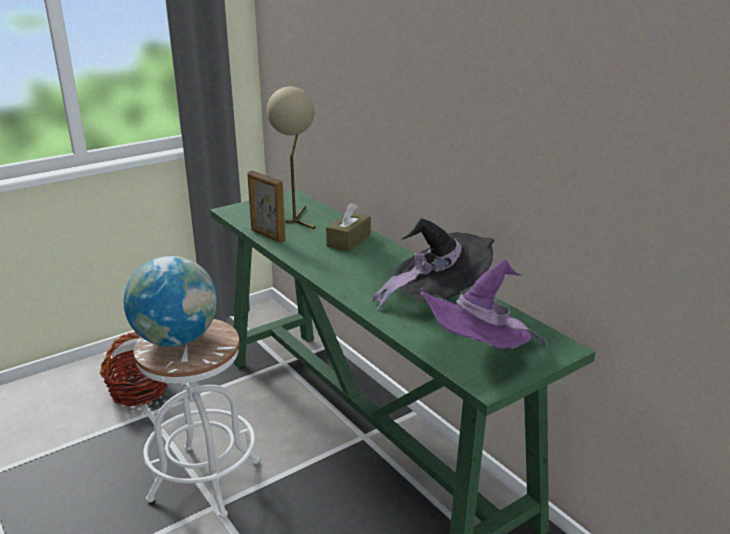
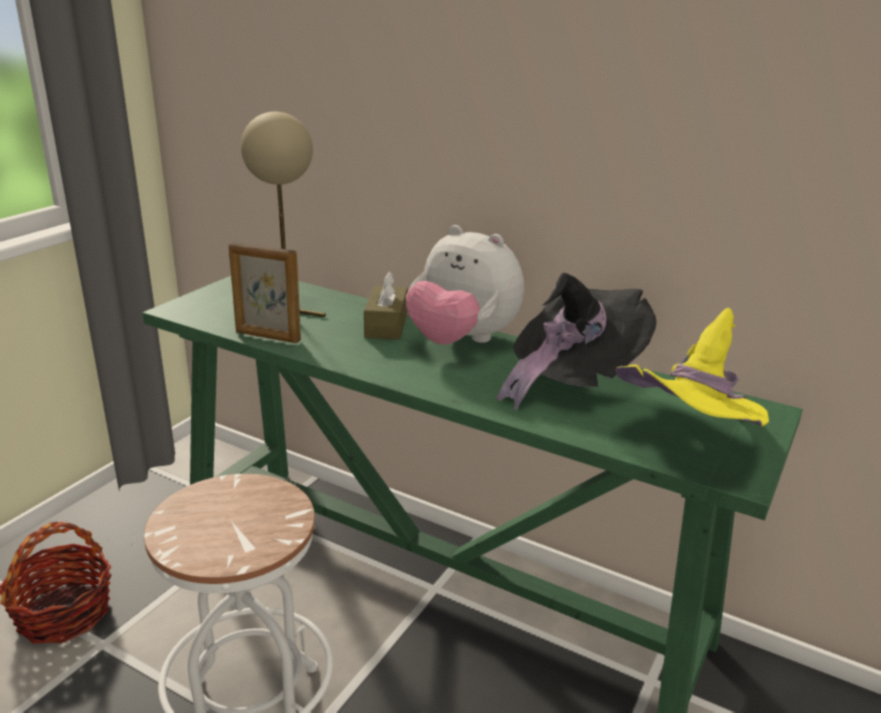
camera: 25 degrees left, 0 degrees up
(176, 339) = (211, 519): globe -> none
(388, 259) = (462, 341): none -> plush toy
(476, 355) = (690, 444): purple hat -> yellow hat

